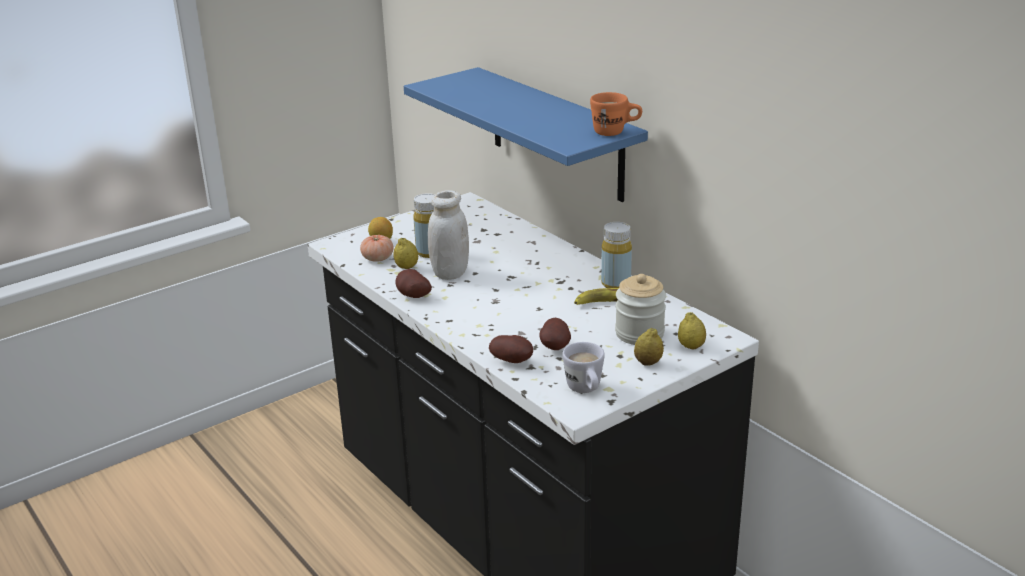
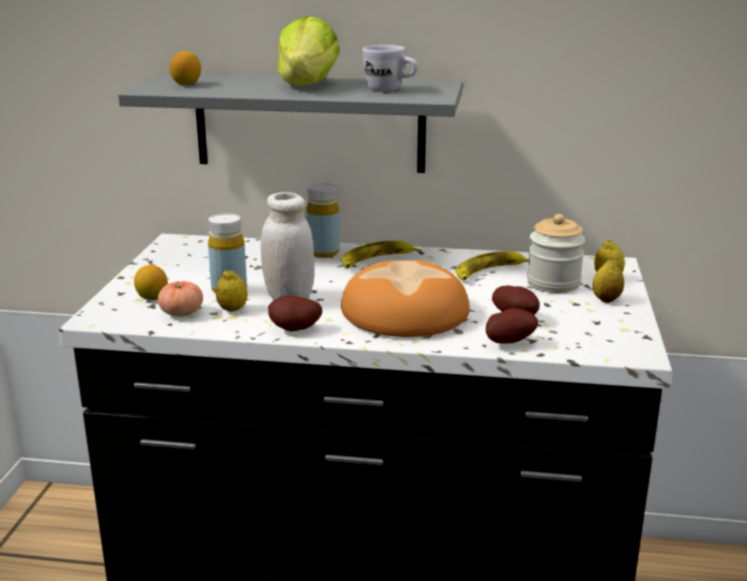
camera: 45 degrees left, 5 degrees down
(460, 85) = (186, 84): none -> lemon
(497, 312) = (406, 312): none -> bread
(530, 105) = (308, 84): none -> lettuce
(556, 134) = (309, 123): blue shelf -> grey shelf
(558, 265) = (376, 260): none -> banana
(585, 390) = (612, 337): white mug -> white mug (390, 90)
(615, 132) = (442, 85): orange mug -> none
(616, 284) = (455, 257): yellow bottle -> yellow bottle (323, 253)

